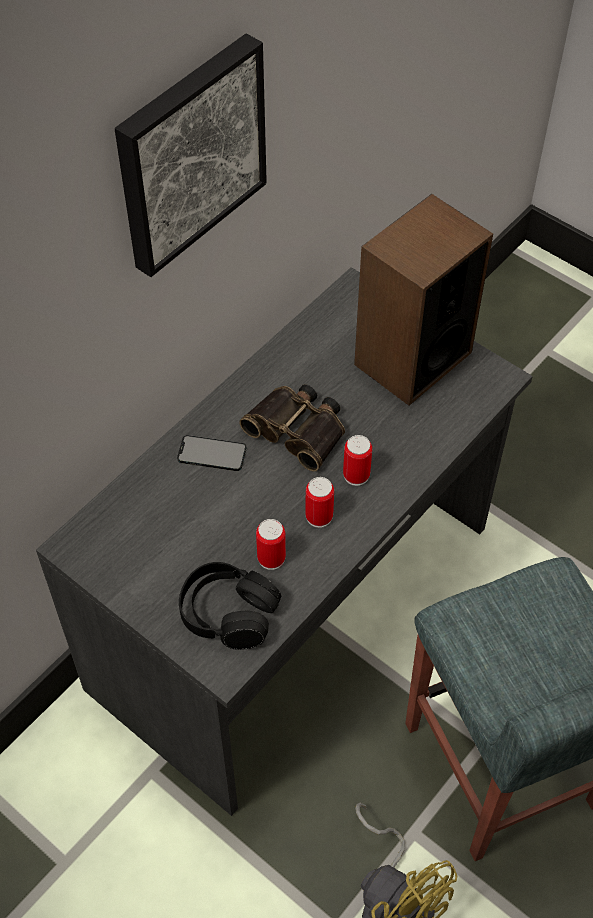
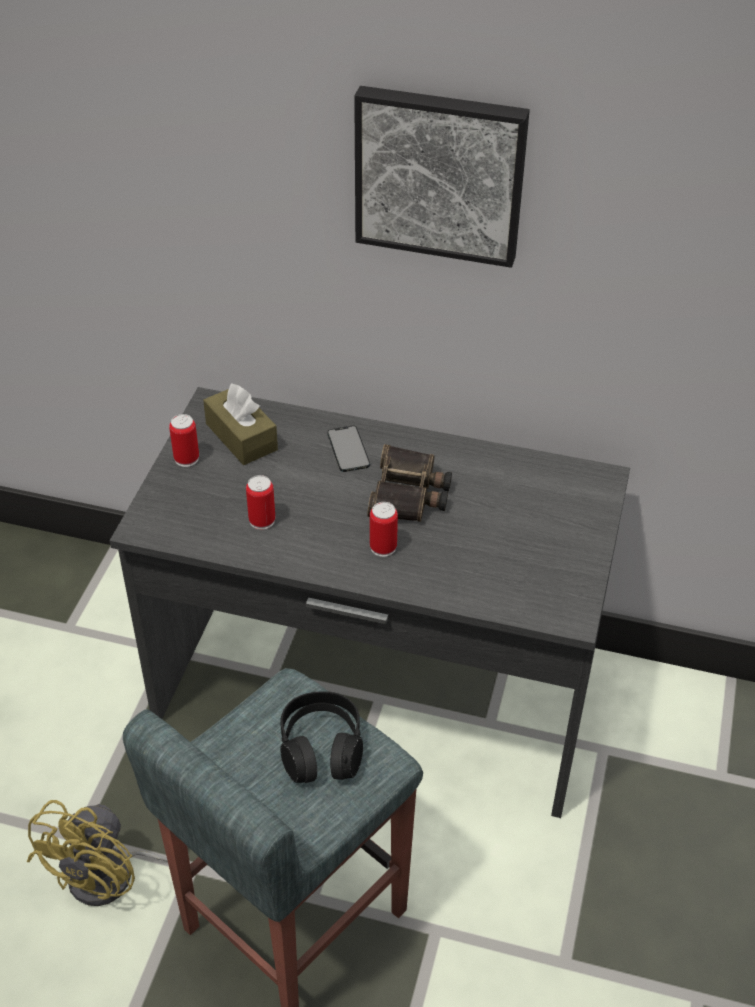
camera: 65 degrees right, 10 degrees down
(140, 535) = (241, 437): none -> brown tissue box
(228, 613) = (194, 512): black headphones -> black headphones (321, 748)
(319, 516) = (322, 537): can -> can (186, 458)
(412, 358) = (548, 544): speaker -> none

